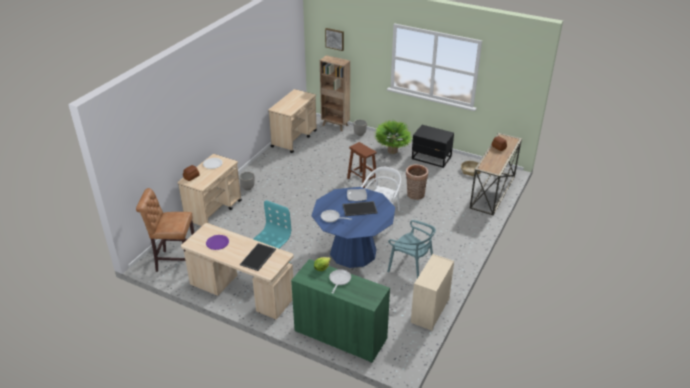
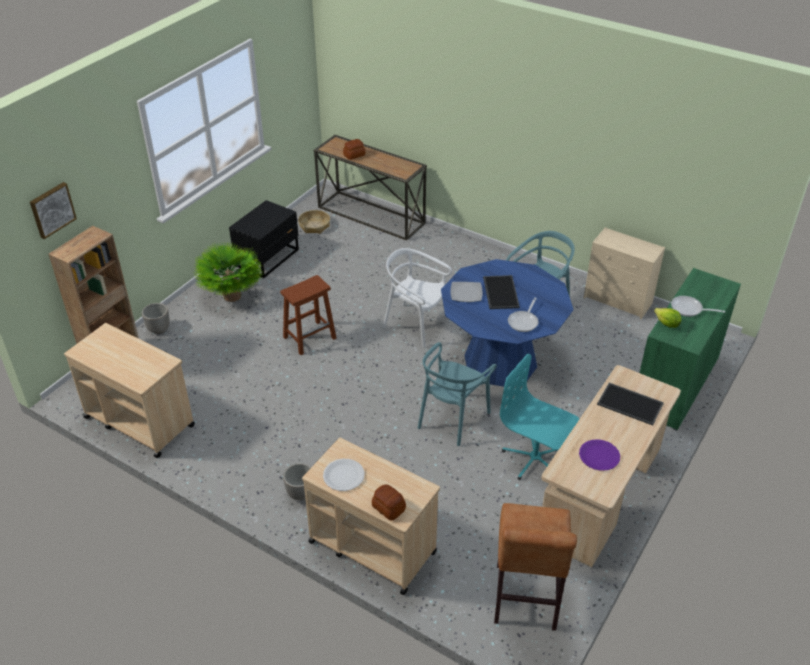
camera: 85 degrees left, 5 degrees up
(301, 233) = (452, 418): none -> turquoise chair
(415, 195) = (366, 285): basket -> none

